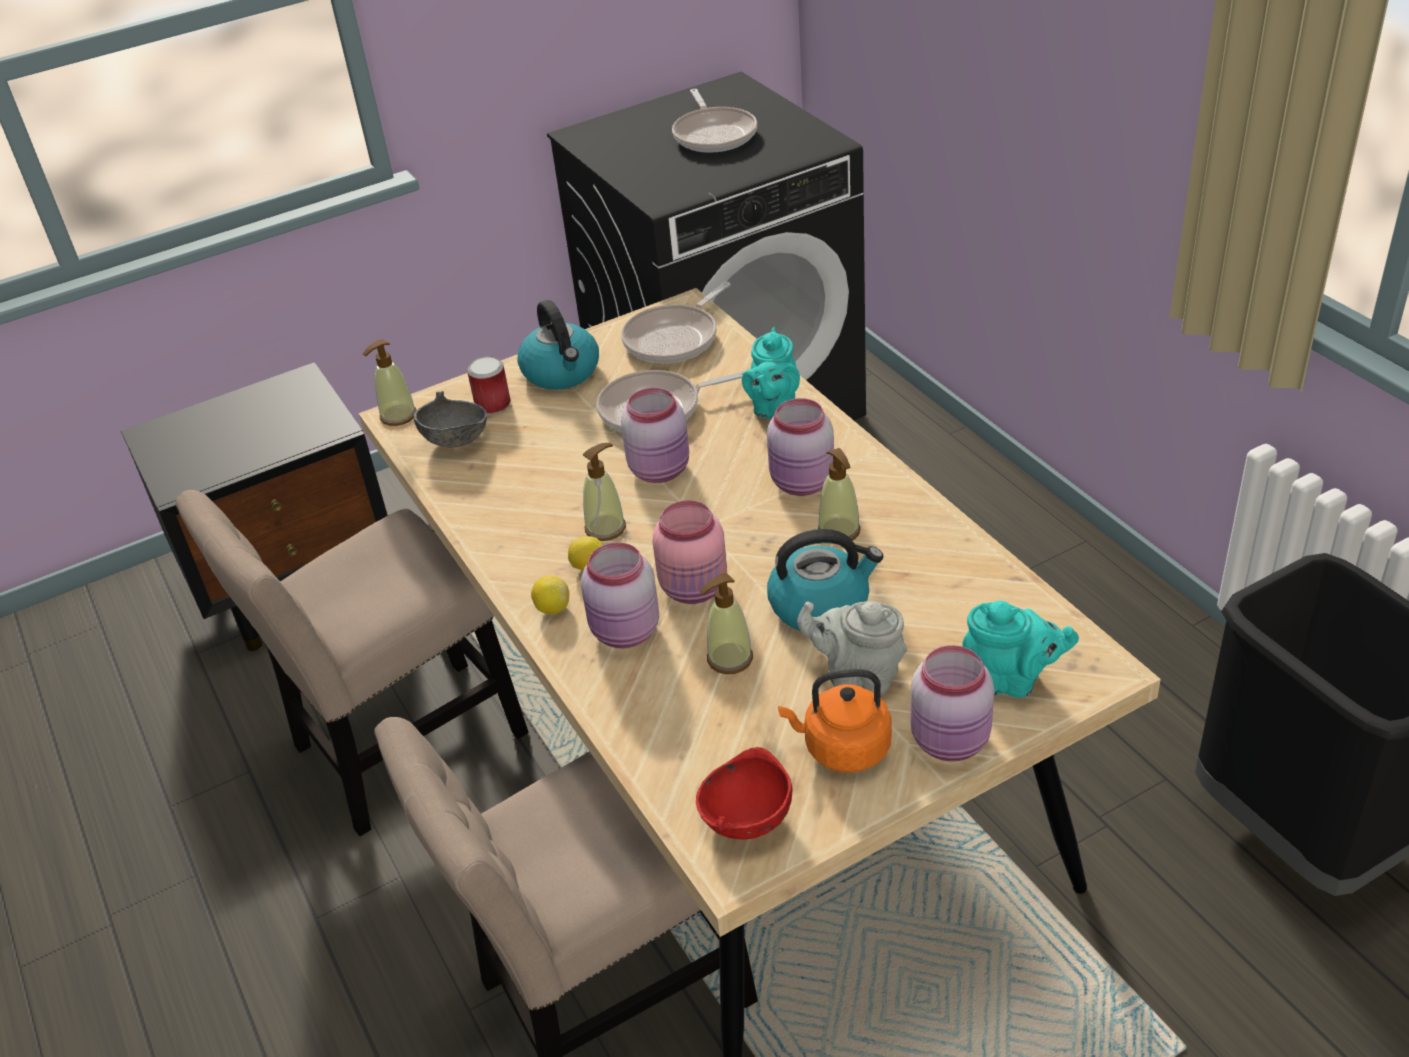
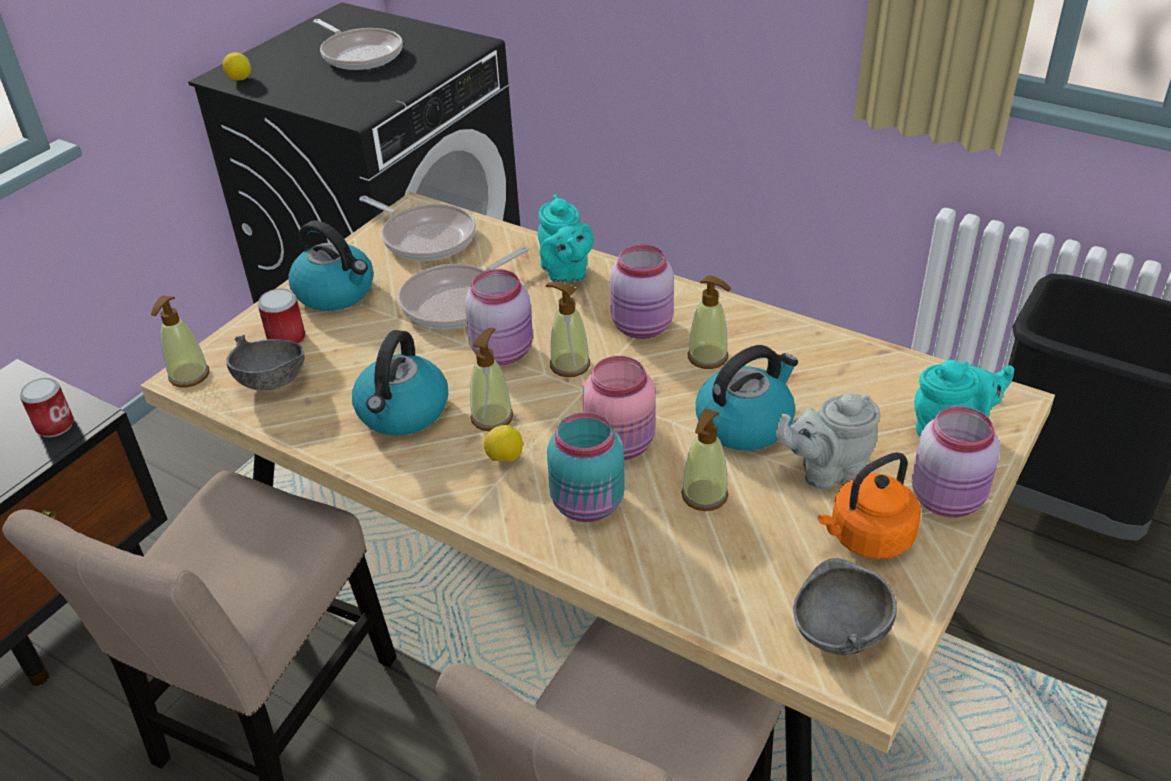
camera: 30 degrees left, 0 degrees up
(307, 429) = (55, 426): none -> can
(537, 500) = (403, 412): none -> kettle
(552, 608) = (499, 506): lemon -> lemon (239, 79)
(626, 632) = (589, 505): pink jar -> turquoise jar
(675, 338) = (425, 237): frying pan -> frying pan turned 60 degrees counterclockwise
(707, 500) = (569, 365): none -> soap dispenser
(745, 819) = (838, 633): red bowl -> grey bowl

